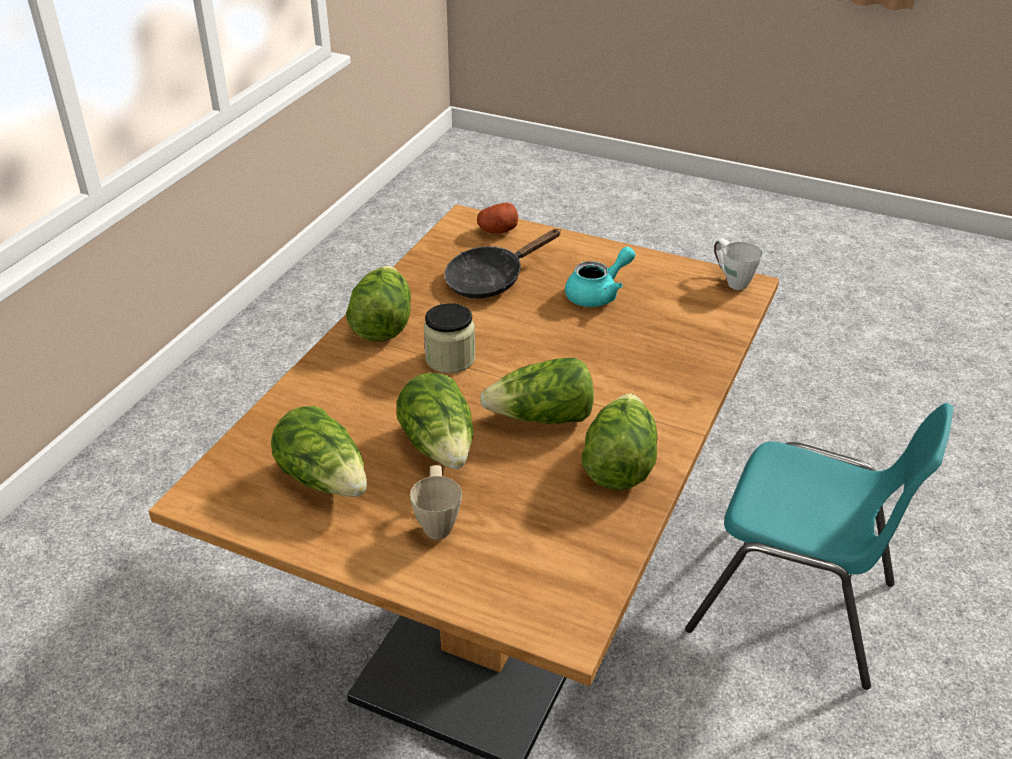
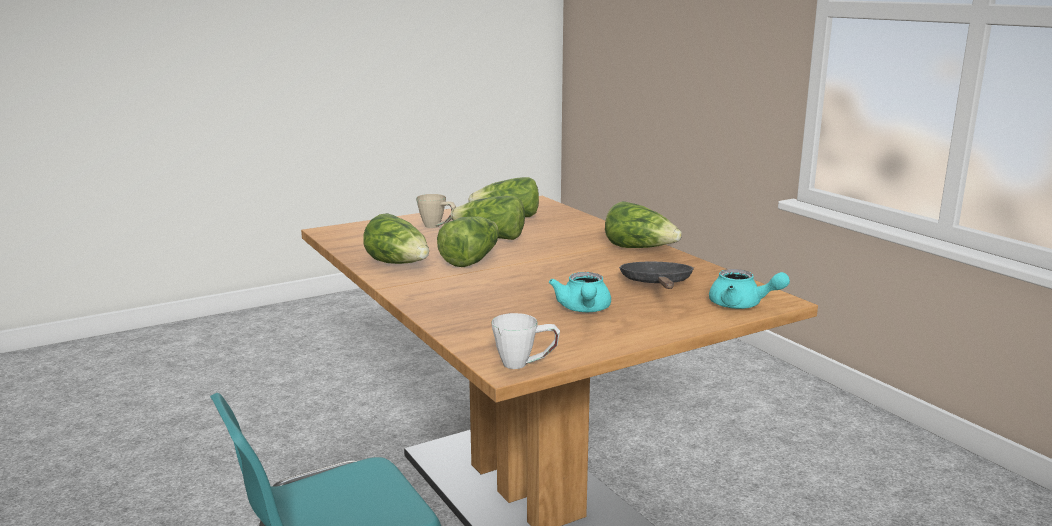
camera: 125 degrees right, 20 degrees down
(450, 359) = (570, 254): jar -> none
(497, 231) = (742, 305): potato -> turquoise teapot

